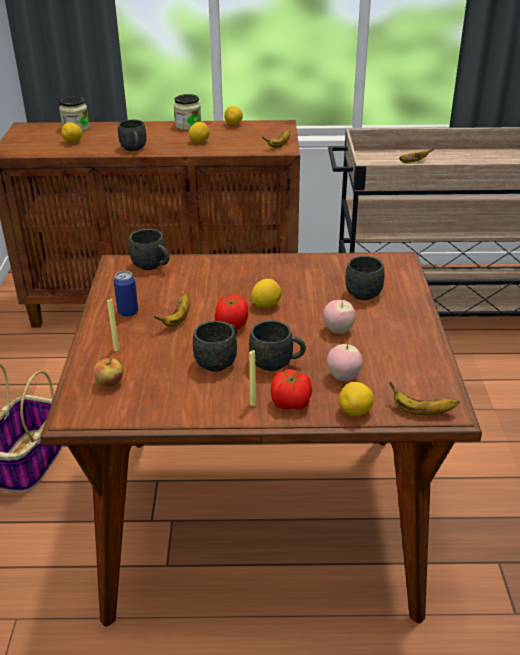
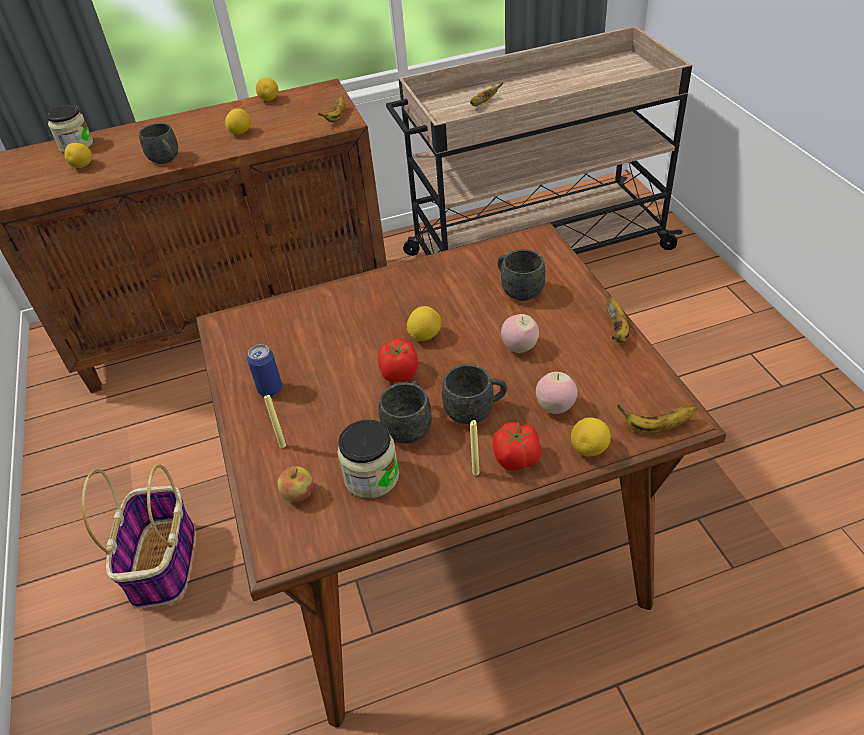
camera: 15 degrees left, 10 degrees up
(152, 266) = (267, 317): grey mug -> none
(178, 319) = (334, 383): banana -> banana (616, 330)
(188, 126) = (215, 113): jar -> jar (371, 477)

